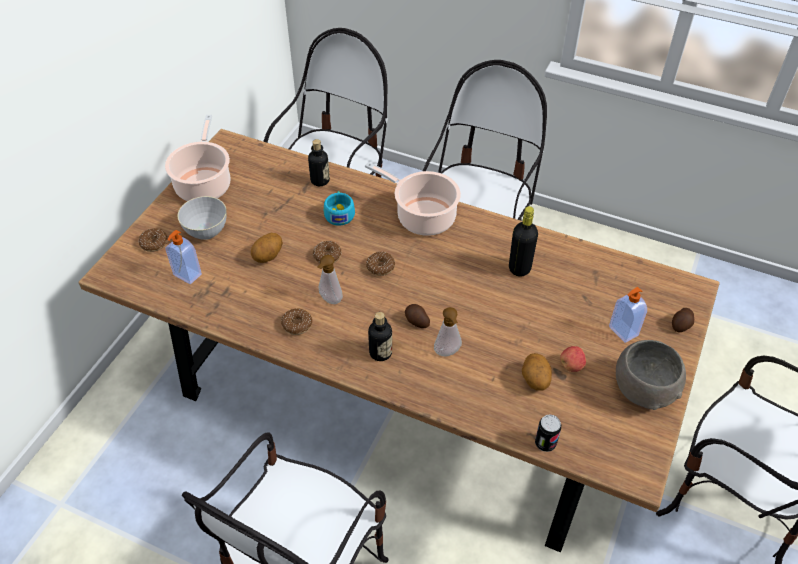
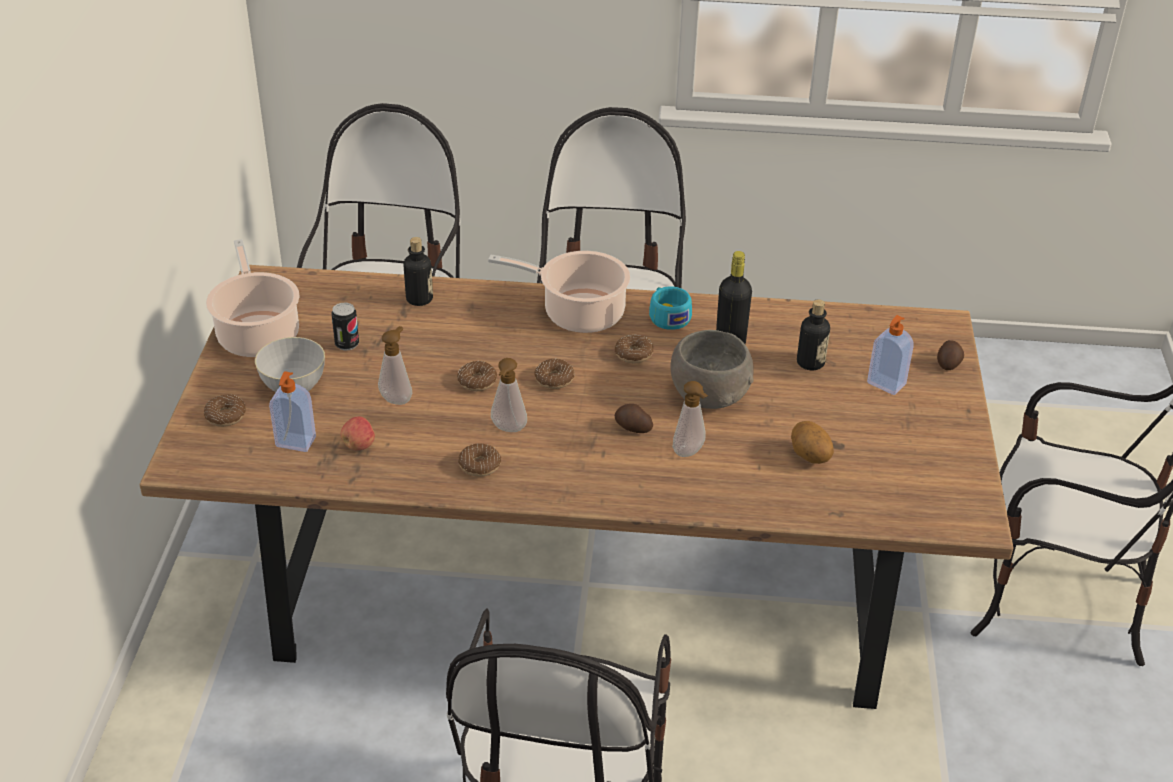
camera: 20 degrees left, 10 degrees down
(268, 256) = (397, 398): potato -> soap dispenser
(339, 213) = (467, 331): turquoise cup -> turquoise cup (667, 316)
(380, 352) = (605, 471): bottle -> bottle (810, 362)
(445, 260) = (633, 354): none -> donut
(545, 443) = (855, 518): can -> can (347, 344)
(571, 365) = (845, 432): apple -> apple (359, 445)
(644, 389) = (940, 437): grey bowl -> grey bowl (710, 395)

